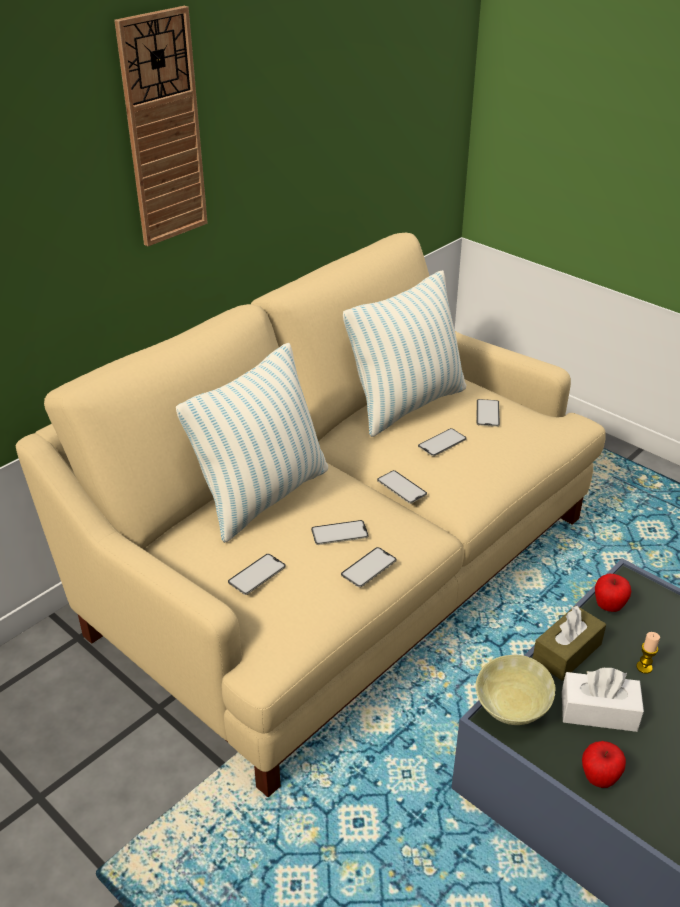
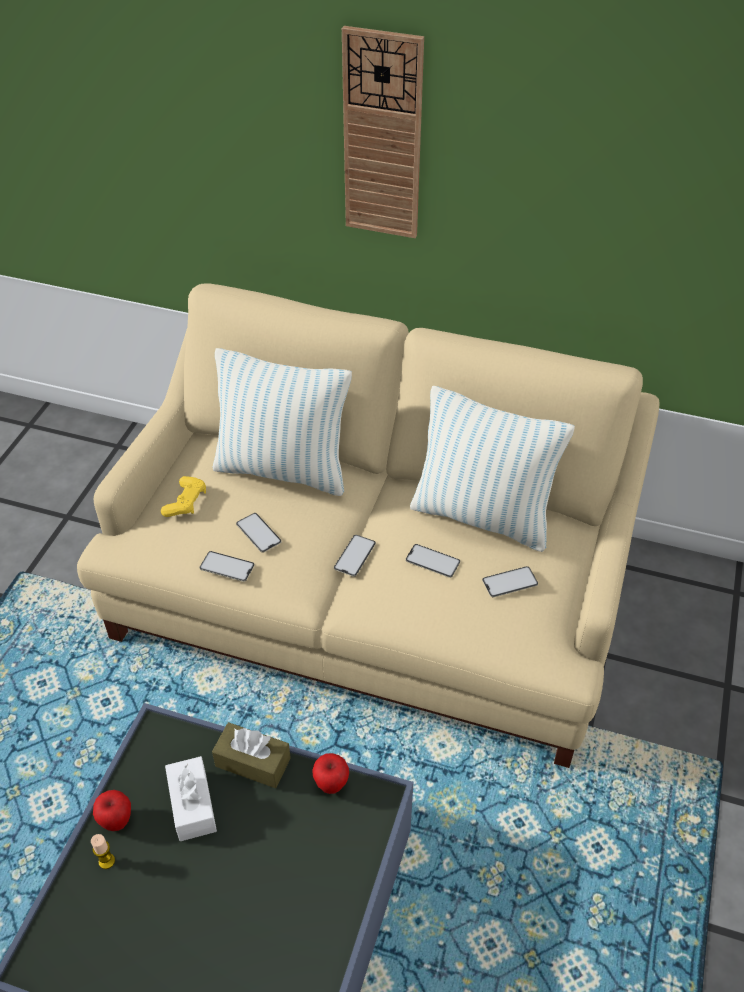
camera: 65 degrees right, 10 degrees up
(257, 574) = (186, 502): phone -> yellow game controller
(510, 710) = (166, 735): beige bowl -> none
(644, 667) = (264, 833): candle -> candle (106, 861)

